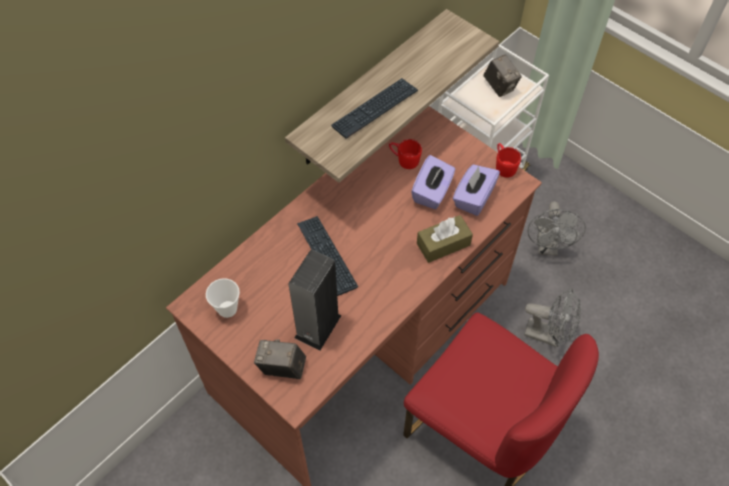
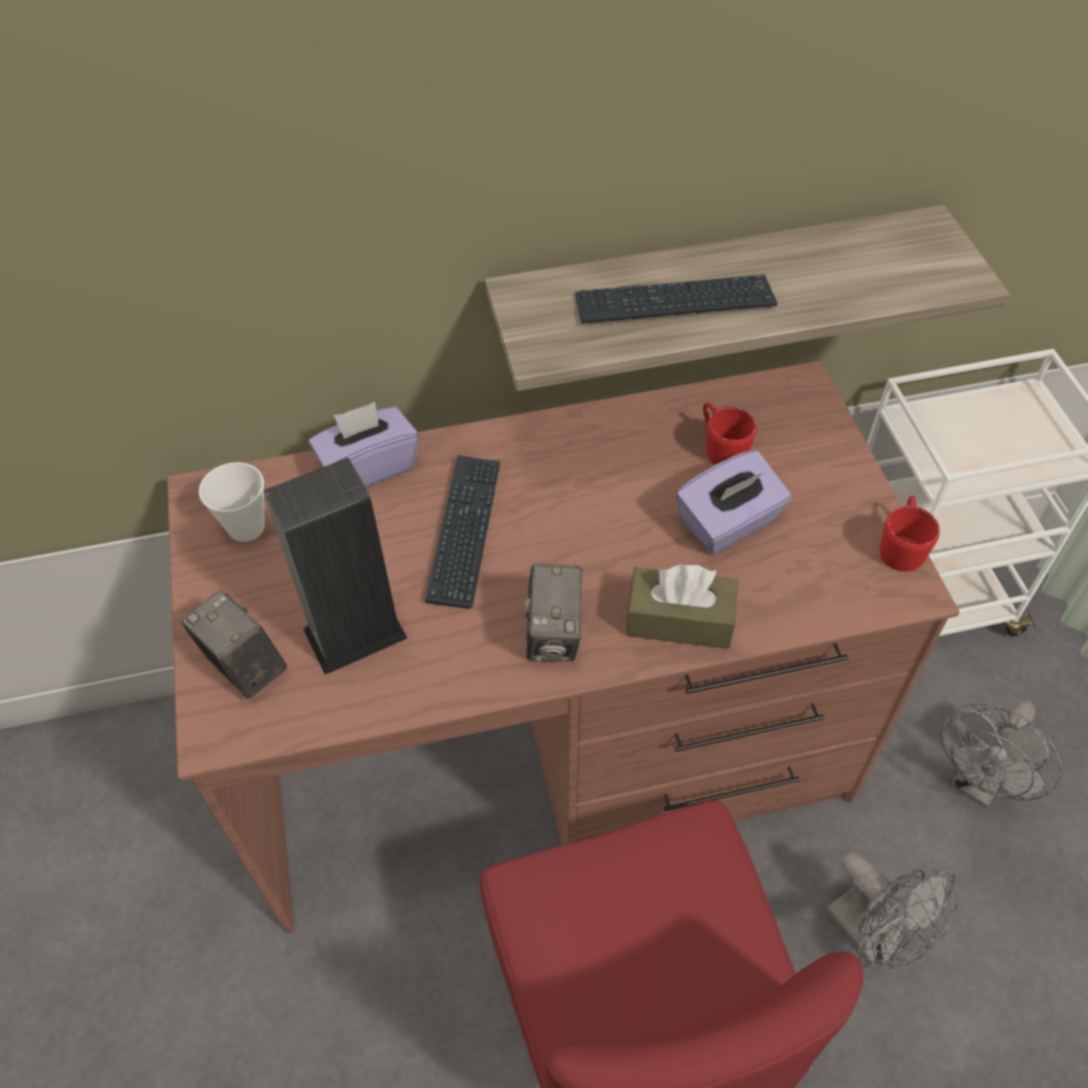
camera: 35 degrees right, 5 degrees down
(473, 198) = (799, 571): purple tissue box -> purple tissue box (368, 467)
(500, 86) = (1015, 430): camera -> camera (554, 635)

